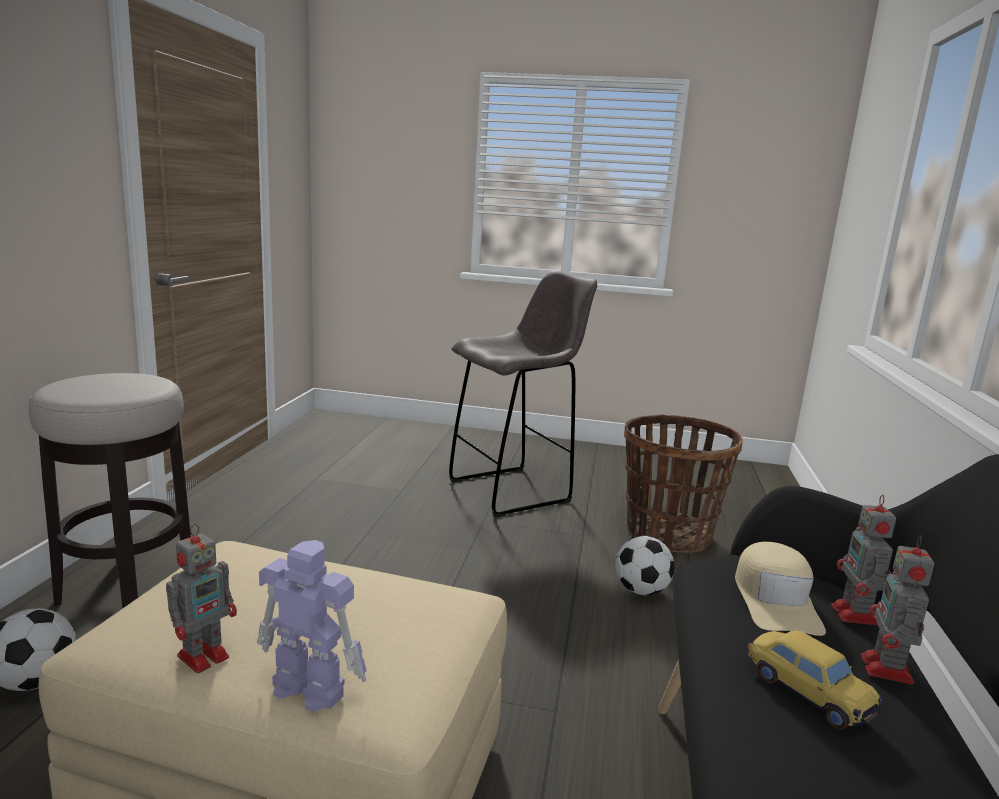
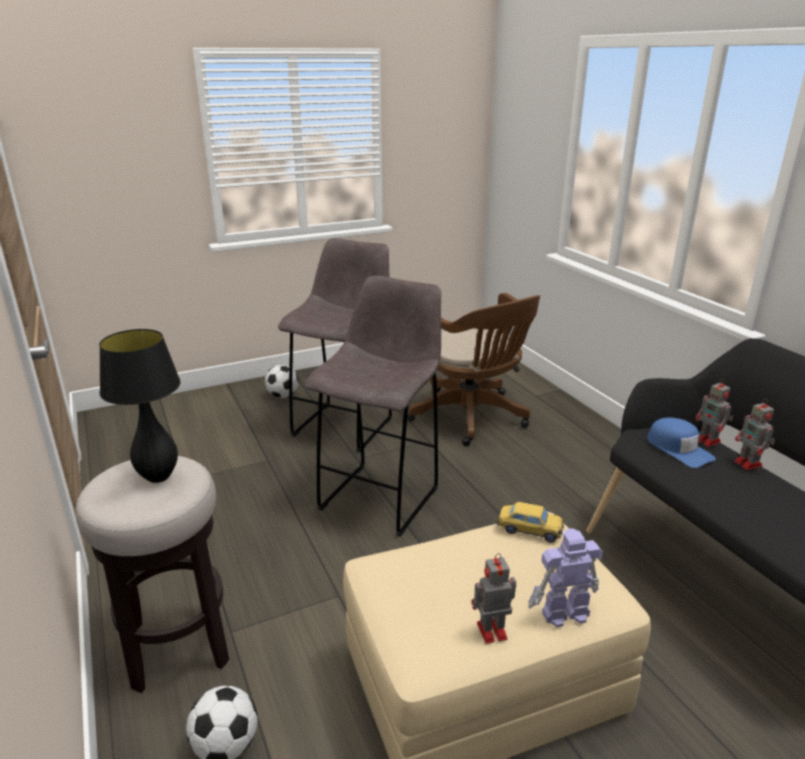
camera: 35 degrees left, 10 degrees up
(122, 384) = (159, 477): none -> black table lamp
(205, 655) = (490, 631): toy robot -> toy robot turned 105 degrees counterclockwise
(460, 561) = (381, 496): none -> grey stool
(641, 590) = (501, 464): football -> football (283, 396)
(667, 534) = (472, 418): basket -> brown office chair
(775, 600) = (678, 449): beige cap -> blue cap
(807, 693) = (744, 491): toy car -> toy car (529, 530)

